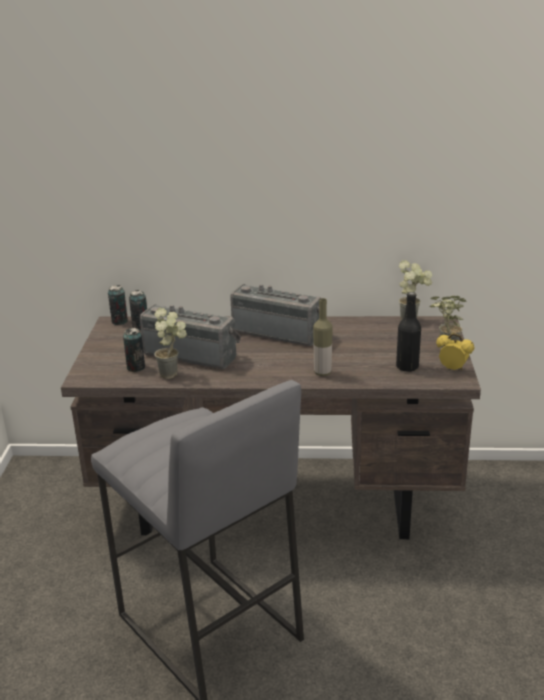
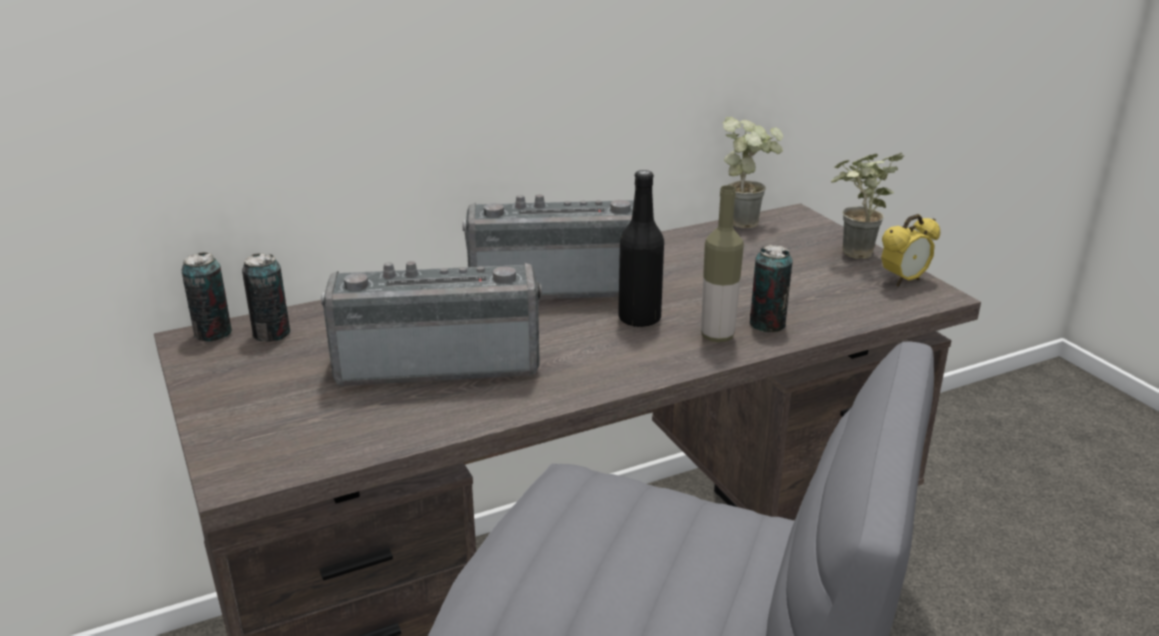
camera: 30 degrees left, 0 degrees up
(136, 367) = (344, 418): can -> can (767, 324)
(174, 374) = (442, 410): potted plant -> none
(407, 367) = (835, 293): black bottle -> black bottle (639, 319)
(453, 369) = (903, 281): alarm clock -> alarm clock turned 150 degrees clockwise

